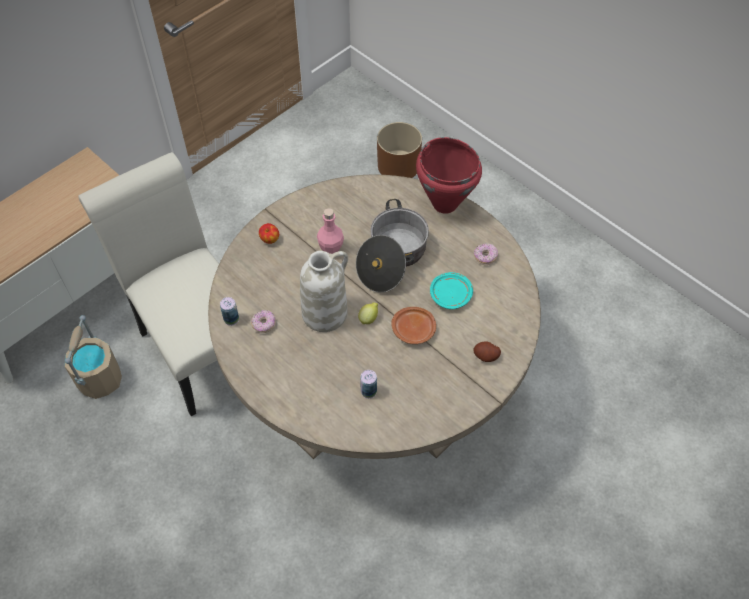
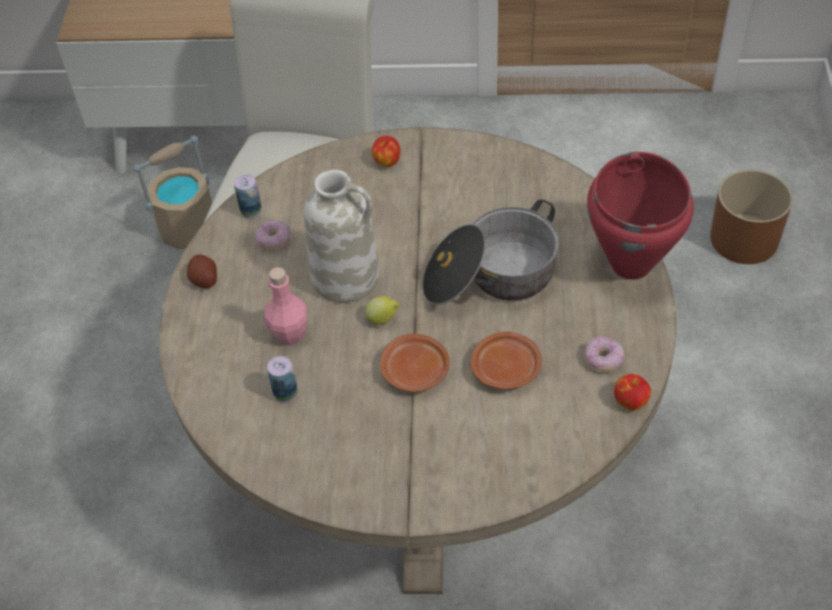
camera: 50 degrees right, 5 degrees down
(331, 249) = (436, 217): pink bottle -> pink bottle (290, 335)
(450, 294) = (506, 368): turquoise plate -> brown plate
(486, 356) = (458, 469): potato -> potato (204, 279)
(516, 266) = (630, 401): none -> apple

